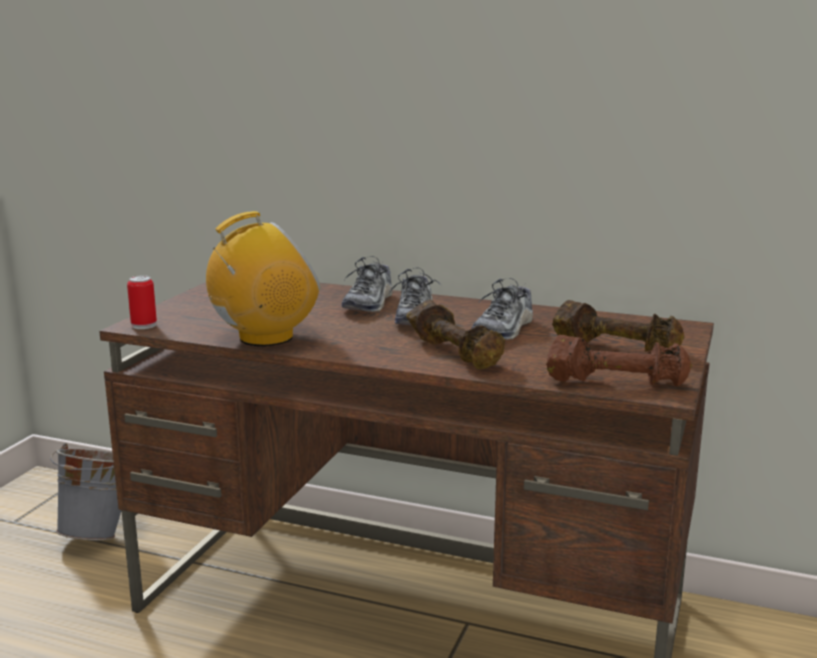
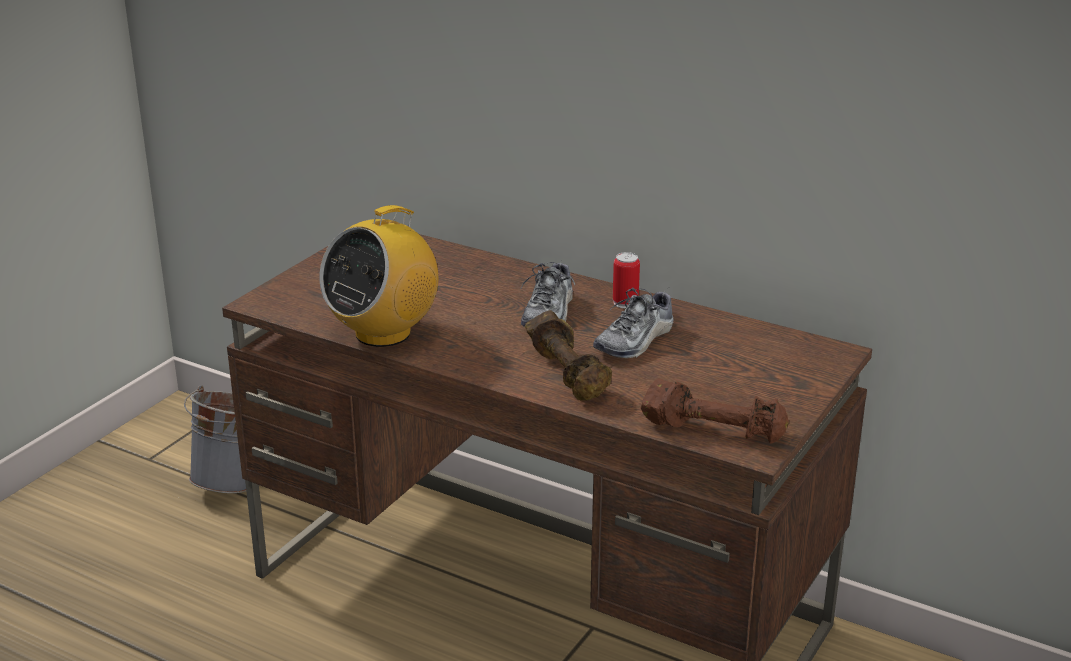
camera: 10 degrees right, 10 degrees up
(144, 325) = (267, 303): can -> can (625, 302)
(265, 338) = (383, 333): radio -> radio turned 150 degrees clockwise
(369, 303) = (508, 287): shoe -> none
(616, 347) = (742, 378): brown dumbbell -> none

